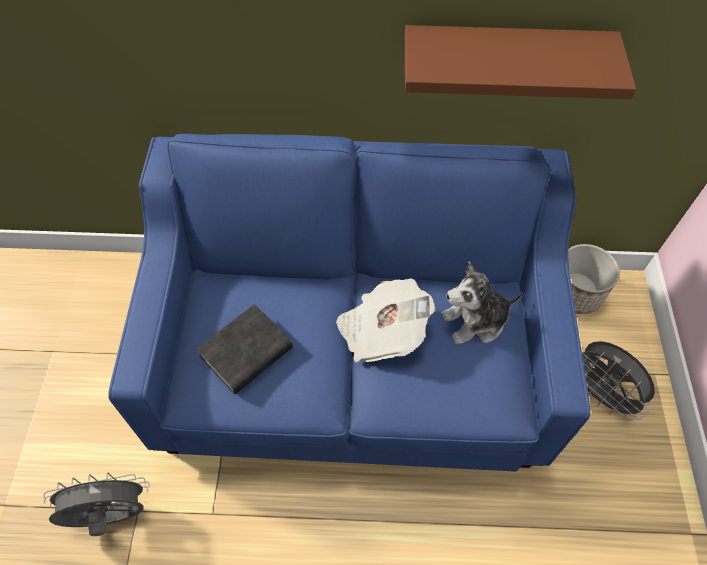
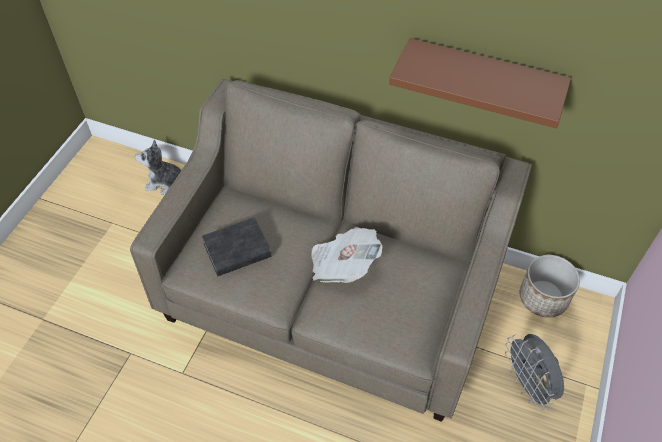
camera: 20 degrees right, 5 degrees down
(112, 516) = (112, 350): grey fan -> none
(353, 360) = (332, 295): blue sofa -> beige sofa
(475, 321) = (418, 279): plush toy -> plush toy (165, 182)

